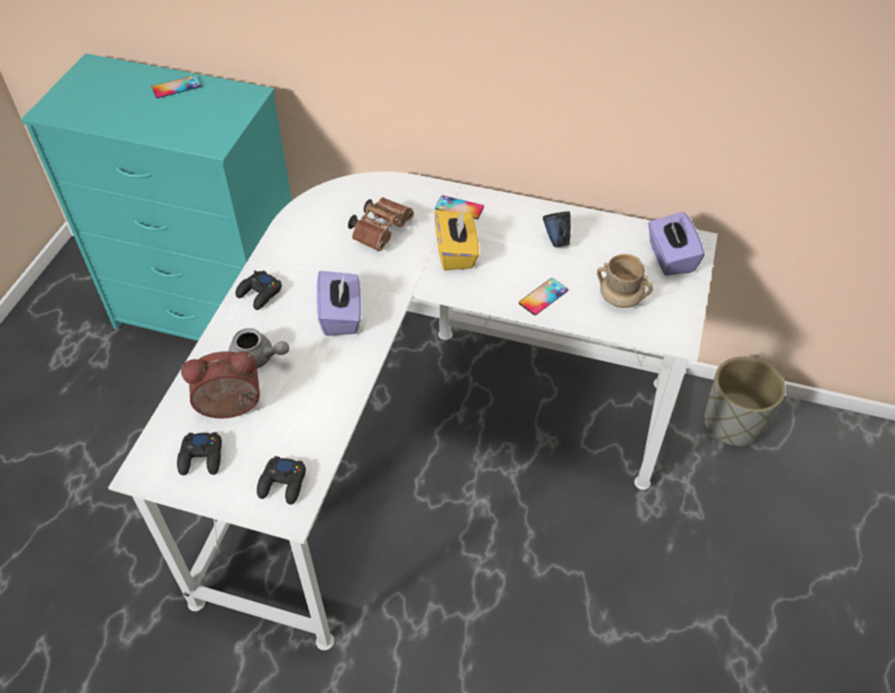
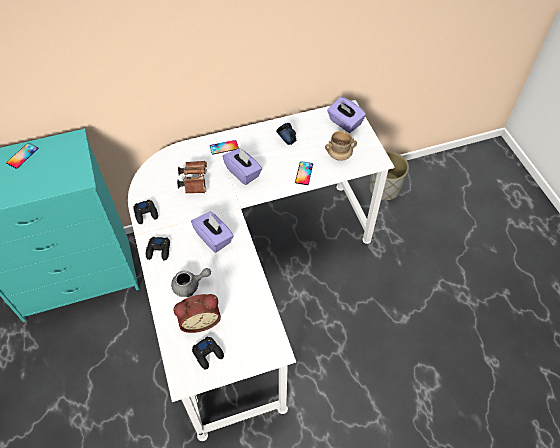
camera: 35 degrees left, 5 degrees up
(230, 408) = (200, 320): alarm clock -> alarm clock turned 150 degrees counterclockwise
(283, 484) = (261, 340): black game controller -> black game controller (146, 213)
(456, 253) = (243, 172): yellow tissue box -> purple tissue box

